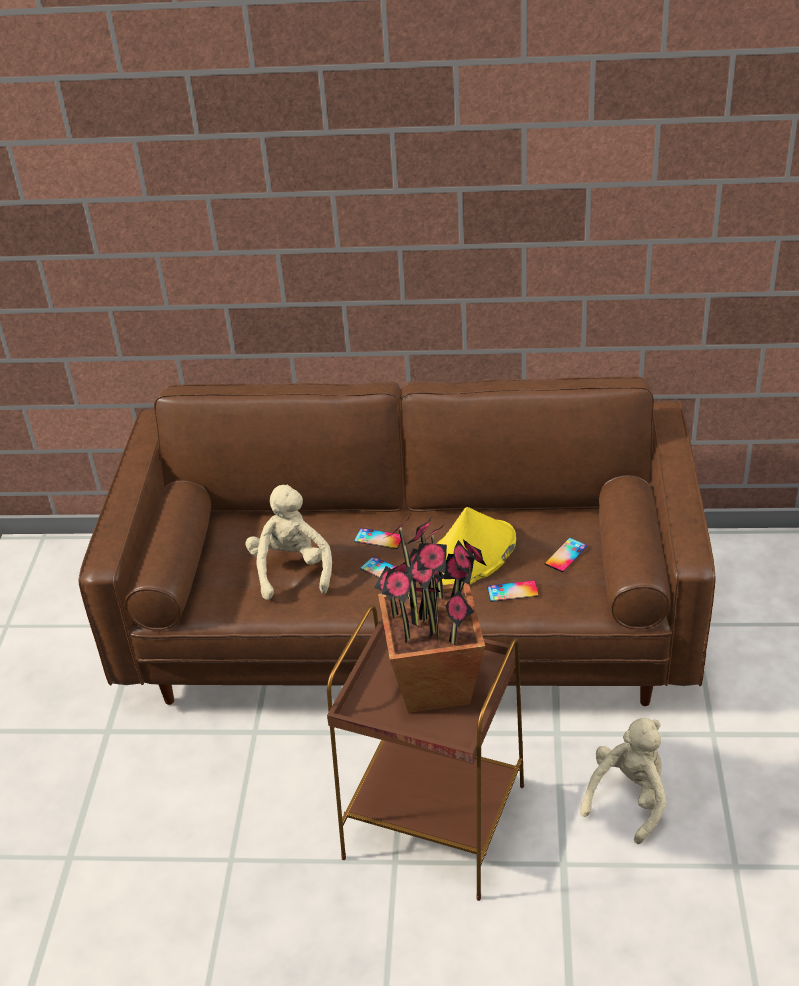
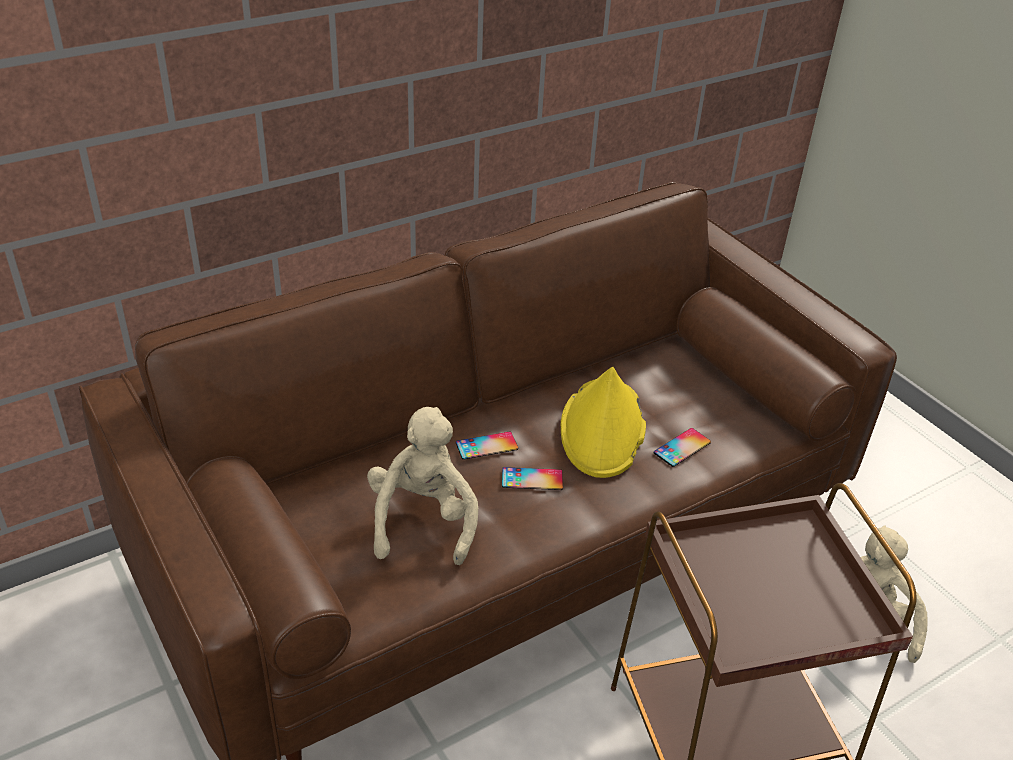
camera: 40 degrees left, 0 degrees up
(292, 570) = (423, 520): beige plush toy -> beige plush toy turned 45 degrees clockwise
(435, 685) = (777, 577): potted plant -> none
(566, 555) = (689, 392): phone -> none

